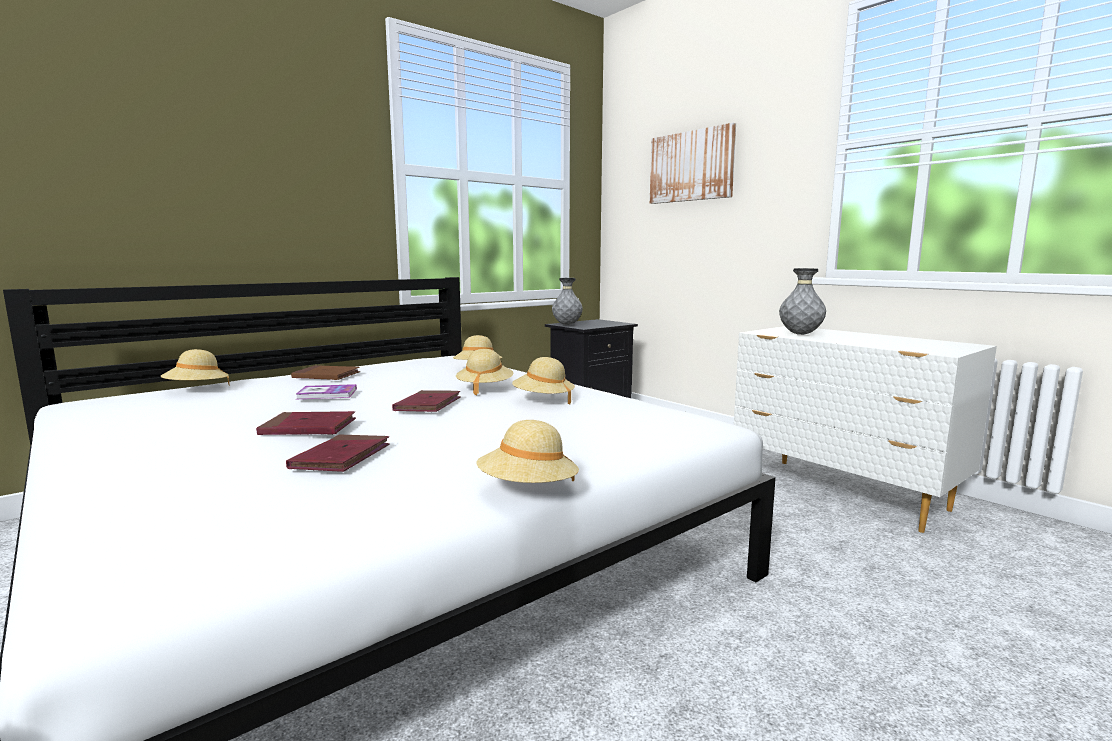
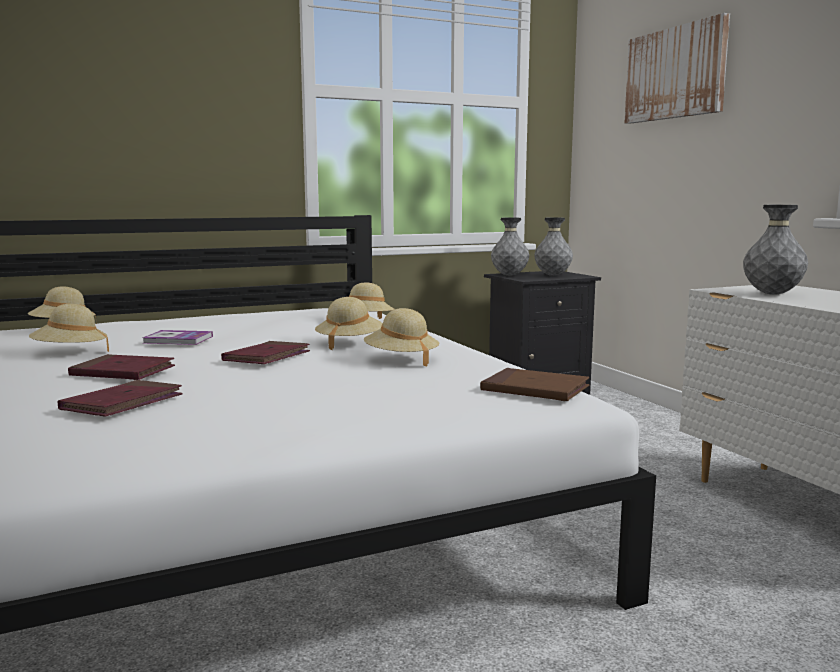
camera: 15 degrees right, 0 degrees up
(326, 376) = (199, 322): brown book -> brown book (534, 390)
(528, 490) = (270, 452): beige hat -> beige hat (70, 353)
(600, 323) = (552, 275): none -> grey vase

